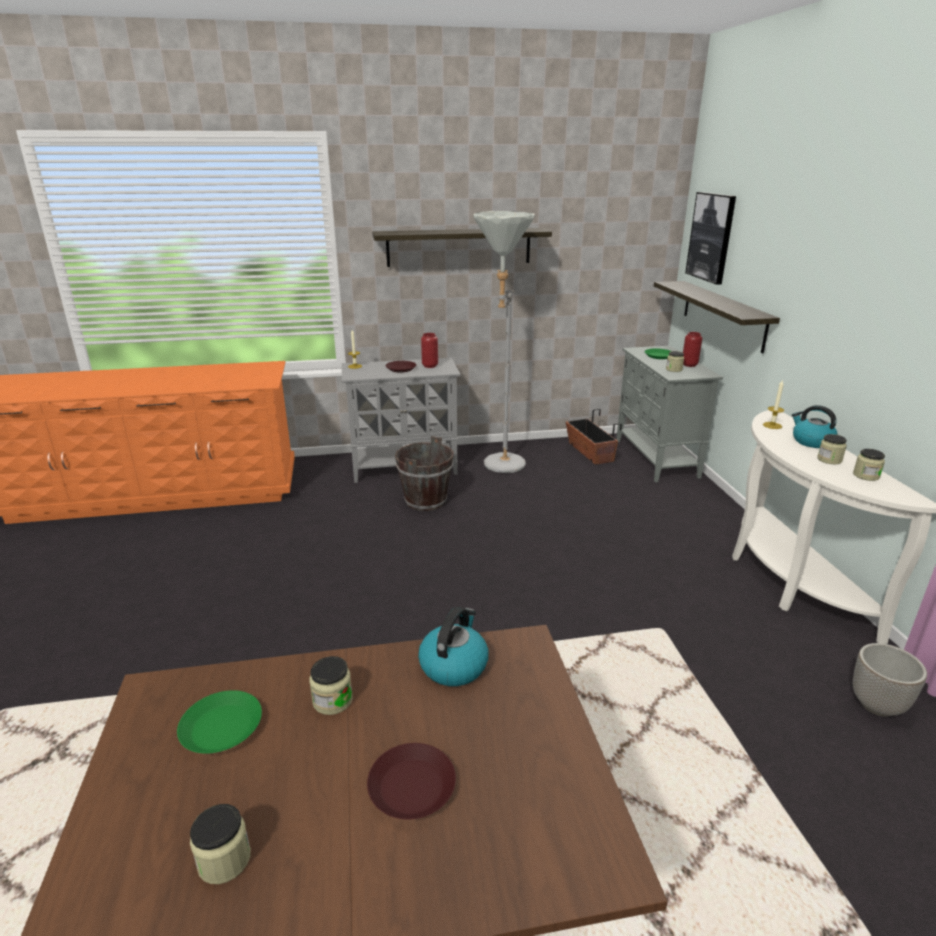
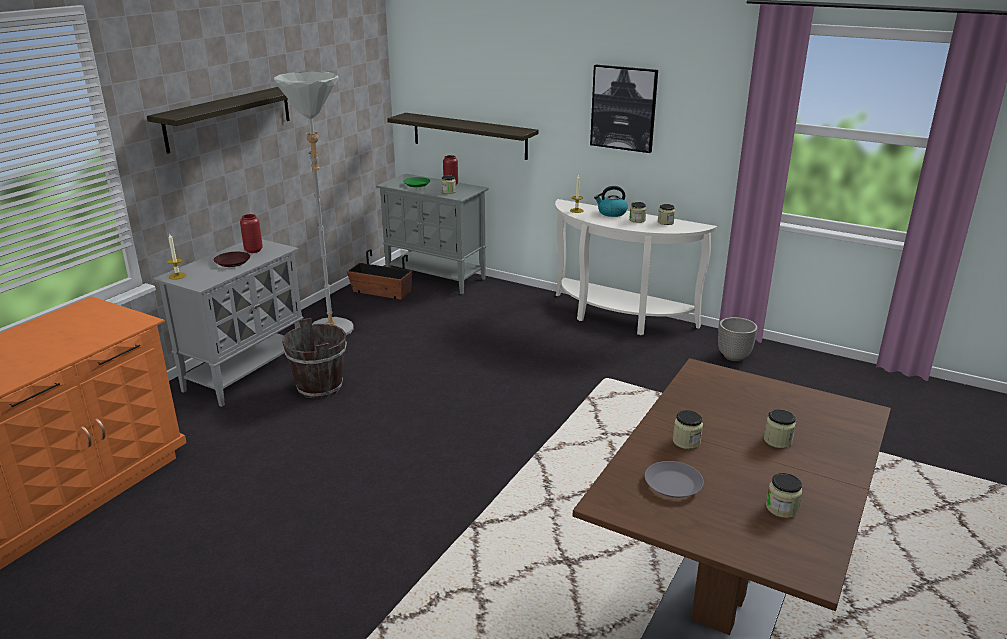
camera: 50 degrees left, 0 degrees up
(221, 728) = (673, 485): green plate -> grey plate
(411, 786) = (777, 440): brown plate -> jar
(454, 665) = (695, 396): kettle -> none
(711, 237) = (434, 71): picture -> picture (624, 108)

